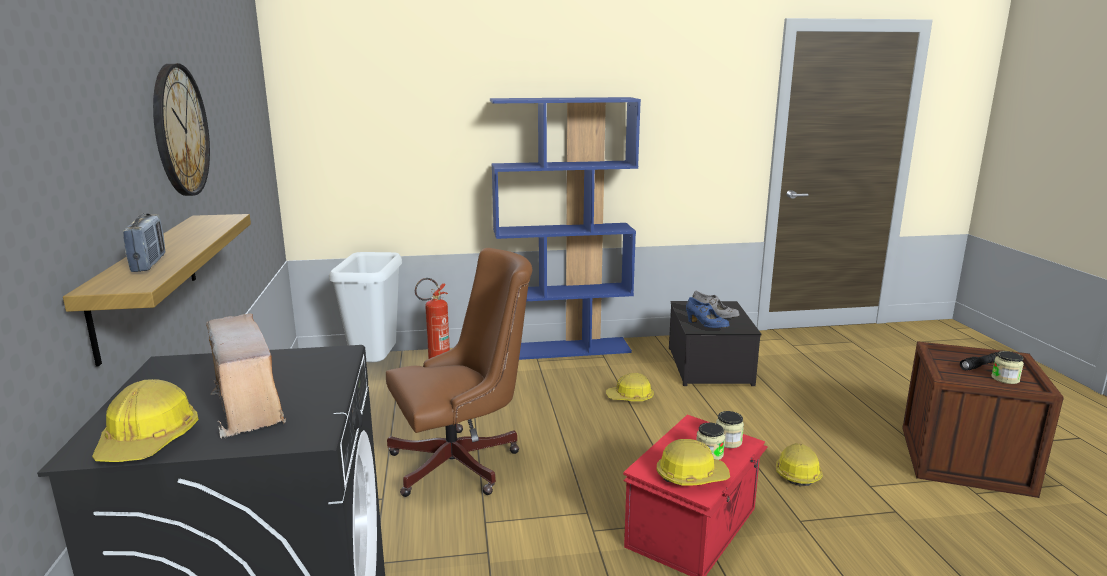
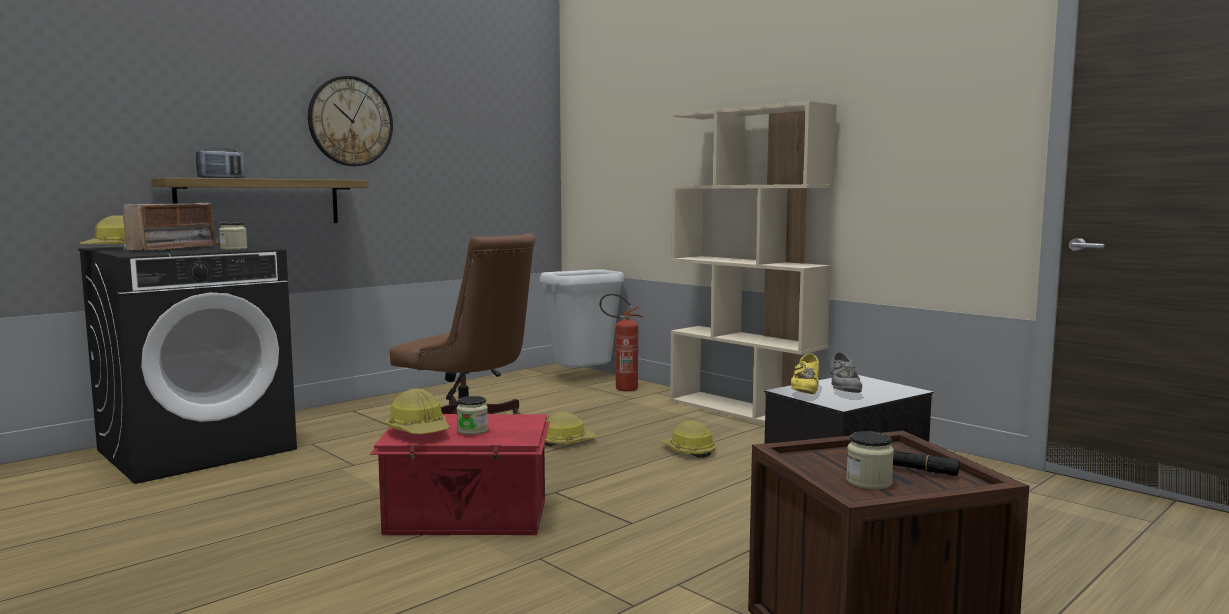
camera: 55 degrees right, 10 degrees down
(563, 349) = (745, 411): blue bookcase -> beige bookcase
(706, 326) = (805, 392): blue shoe -> yellow shoe
(728, 441) = (510, 433): jar -> jar (233, 249)
(797, 473) = (646, 542): hard hat -> hard hat (567, 442)

